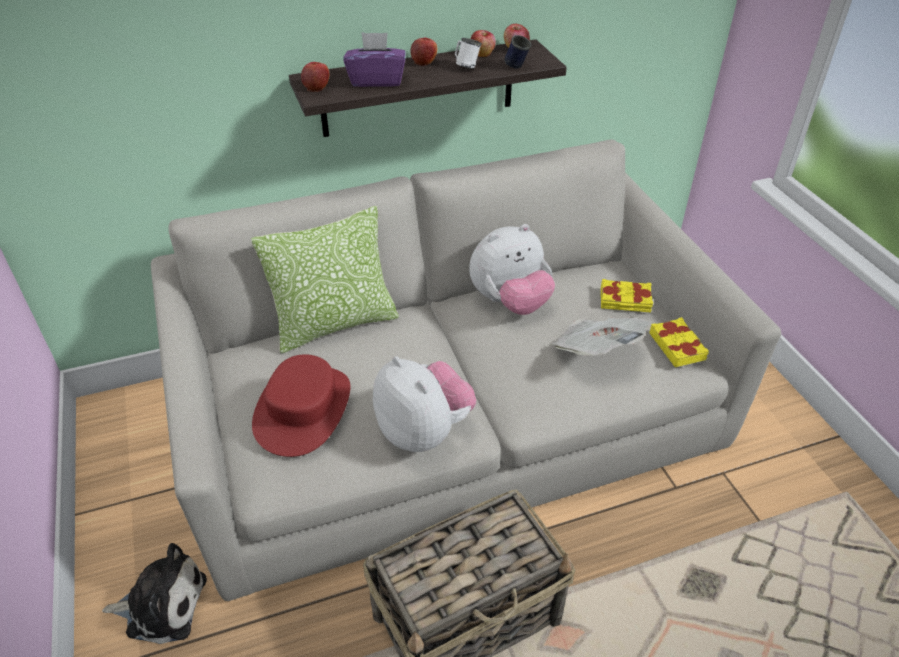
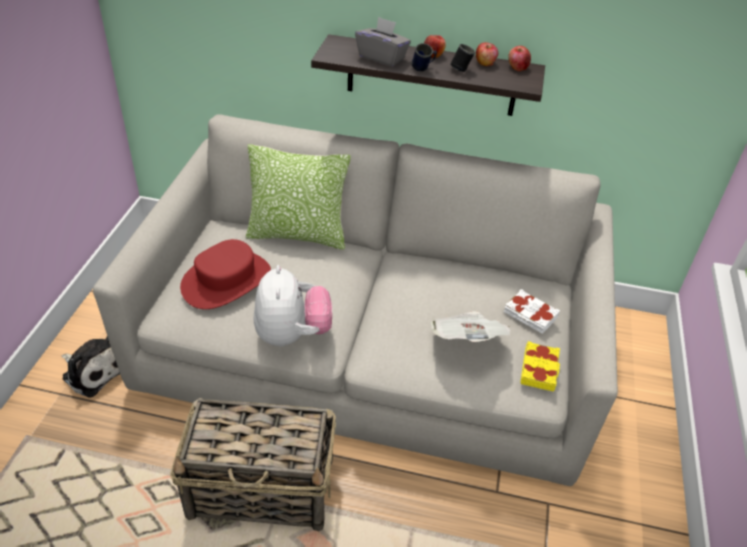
camera: 30 degrees right, 0 degrees up
(316, 87) = (335, 49): apple -> none
(376, 80) = (382, 57): purple tissue box -> grey tissue box
(465, 66) = (460, 68): white mug -> black mug
(510, 302) = (436, 275): plush toy -> none
(518, 65) = (502, 81): blue mug -> blue mug (423, 69)
(625, 300) = (530, 315): yellow book -> white book

